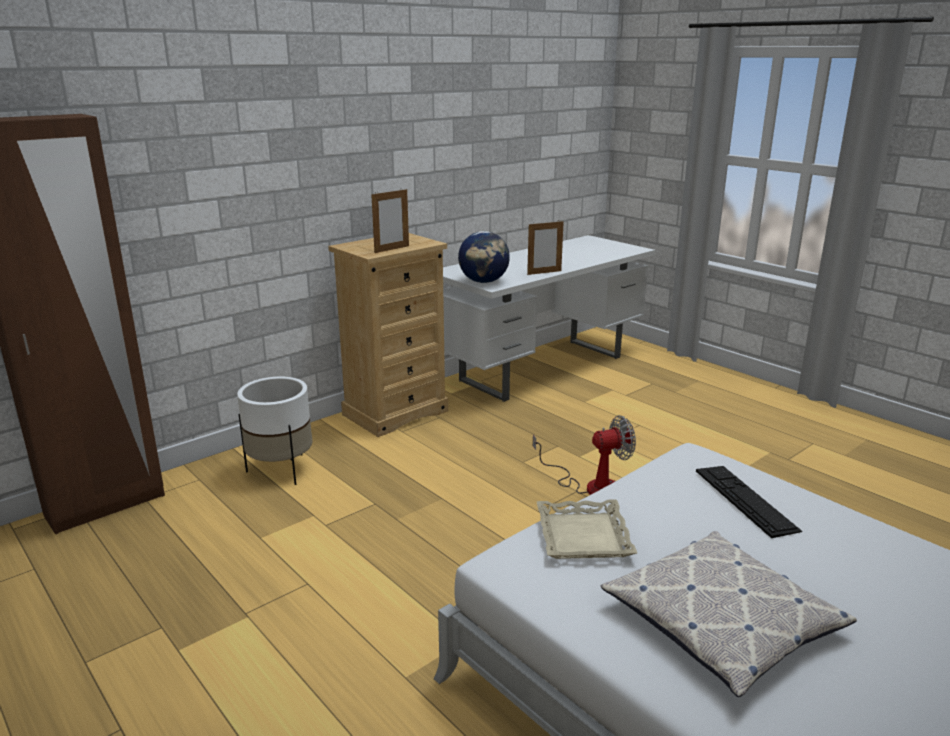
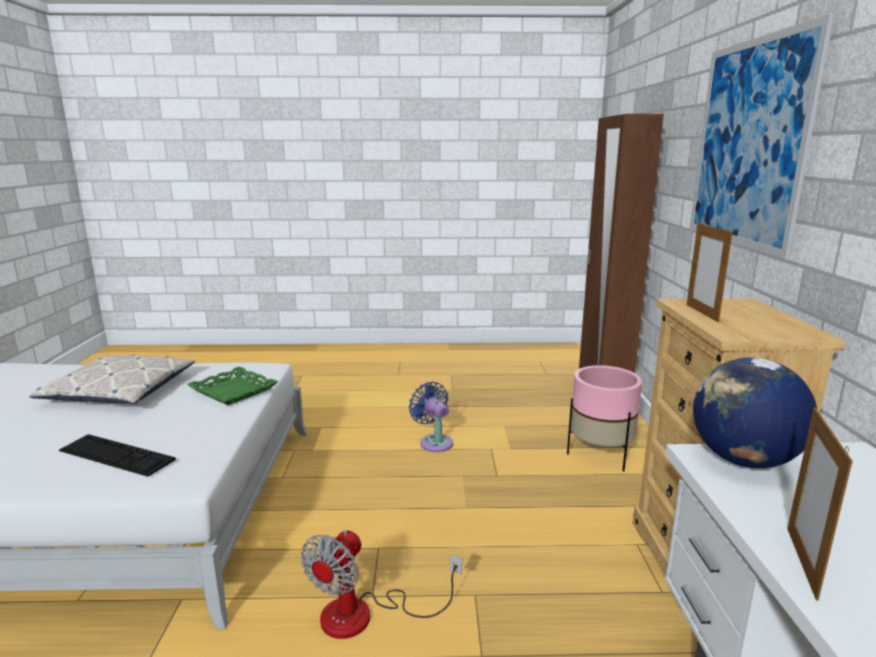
camera: 130 degrees right, 5 degrees down
(266, 138) = (748, 144): none -> picture
(281, 470) = (600, 455): white planter -> pink planter
(347, 564) = (434, 442): none -> blue fan
(584, 536) = (233, 391): beige tray -> green tray

